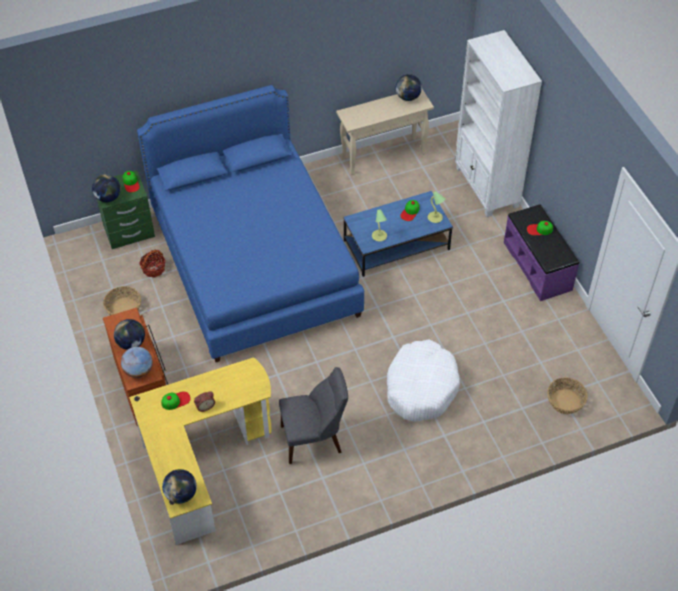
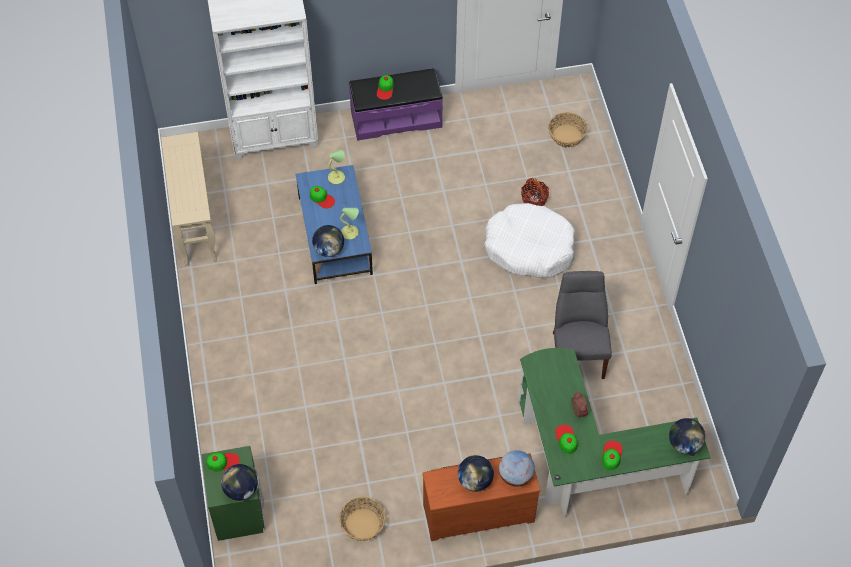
camera: 80 degrees left, 5 degrees up
(153, 269) = (308, 486): basket -> basket (534, 199)
(163, 437) = (611, 455): none -> cap
(200, 459) = (587, 462): yellow desk -> green desk
(253, 262) = (324, 378): blue bed -> none
(408, 97) = (173, 152): globe -> globe (329, 249)

